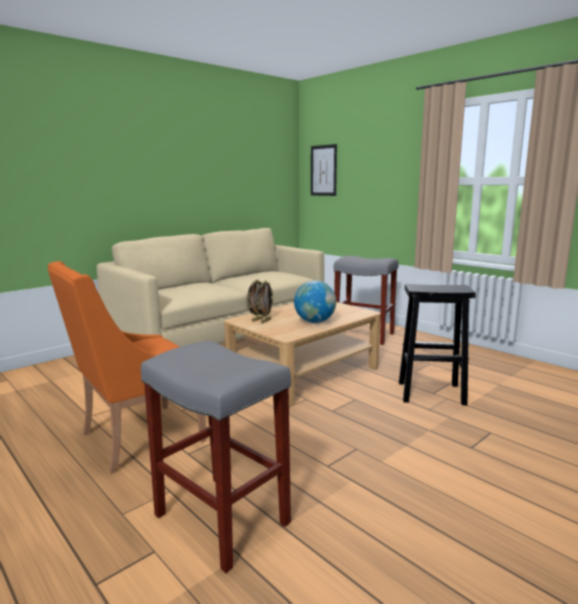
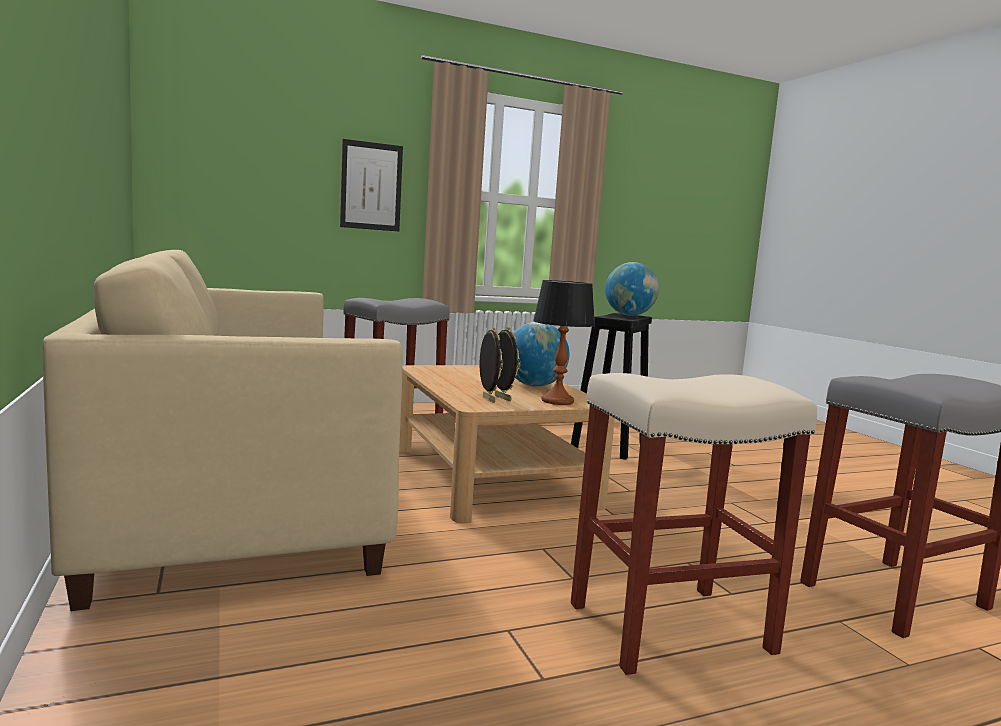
camera: 70 degrees left, 5 degrees down
(138, 437) = (668, 628): orange armchair -> beige stool
(278, 330) = (557, 401): none -> table lamp
(323, 170) = (210, 146): picture -> picture (371, 186)
(455, 288) = (629, 315): none -> globe

